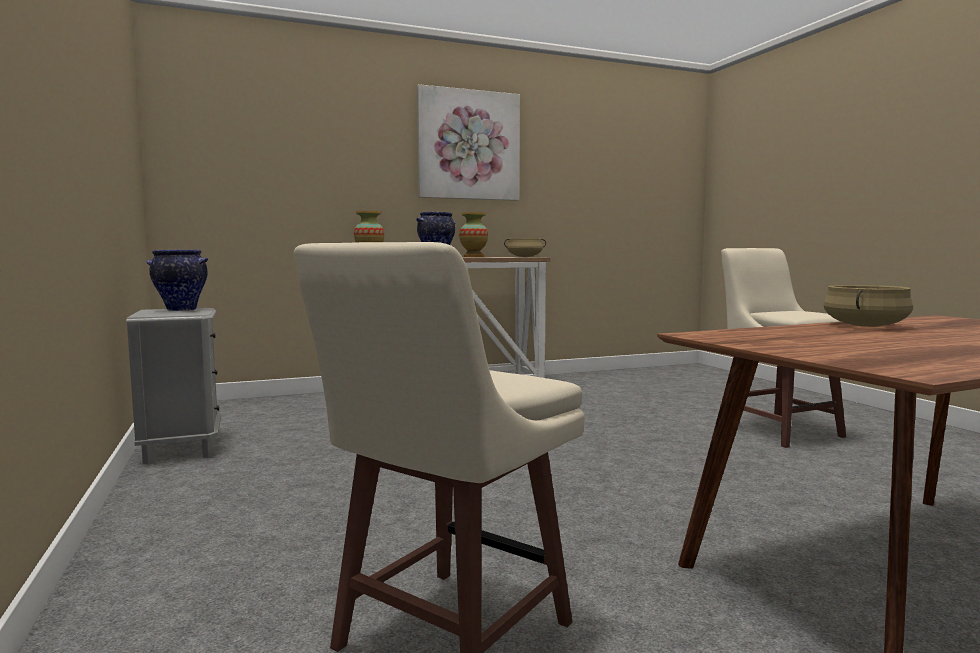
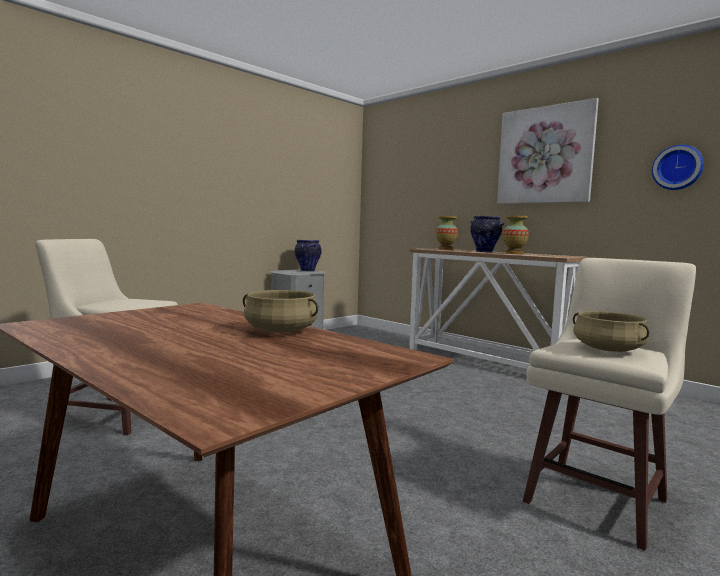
camera: 65 degrees right, 0 degrees up
(524, 256) = (558, 256): beige cooking pot -> beige cooking pot (607, 349)
(582, 174) = (677, 168): none -> wall clock

